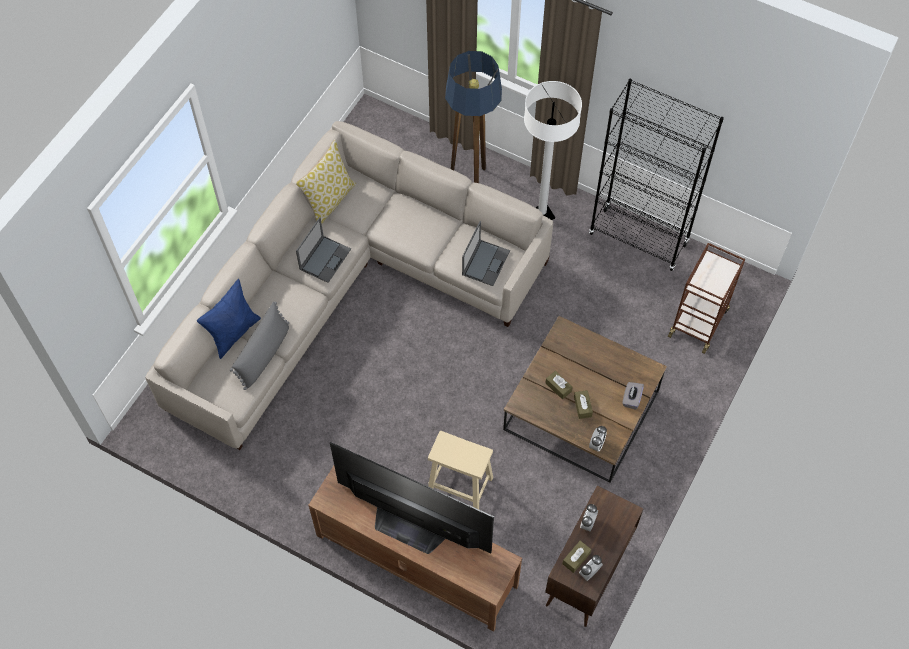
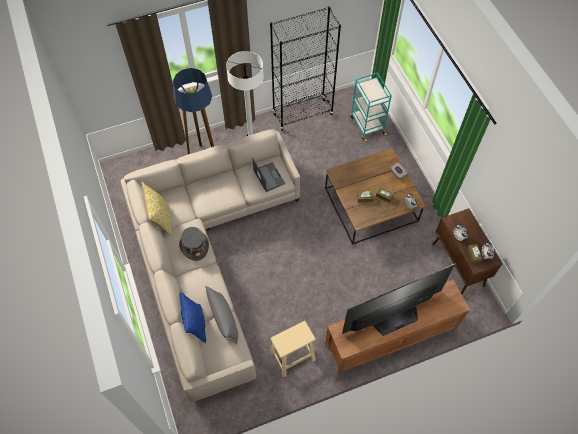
camera: 50 degrees left, 0 degrees up
(325, 258) = (194, 246): laptop -> grey hat
(461, 487) = (367, 286): beige stool -> beige stool (293, 355)
(698, 321) = (367, 125): brown cart -> turquoise cart

